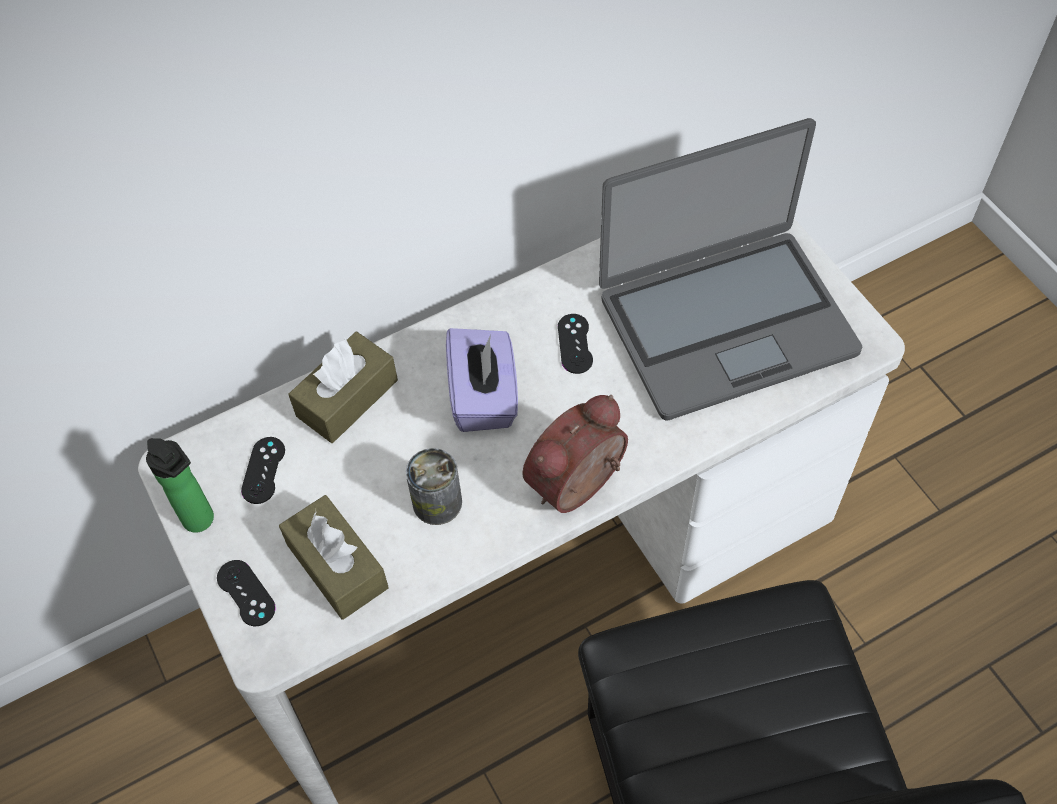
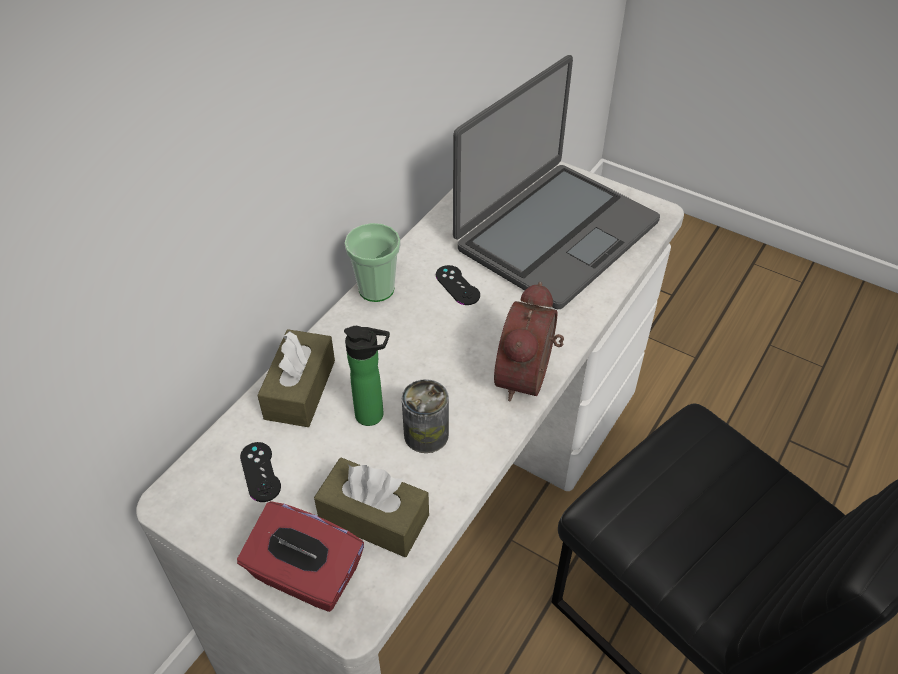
camera: 30 degrees left, 10 degrees down
(201, 521) = (227, 536): bottle -> bottle (374, 416)
(246, 593) = (305, 575): black game controller -> red tissue box
(484, 397) = (413, 346): purple tissue box -> none
(487, 313) = (376, 289): none -> cup

